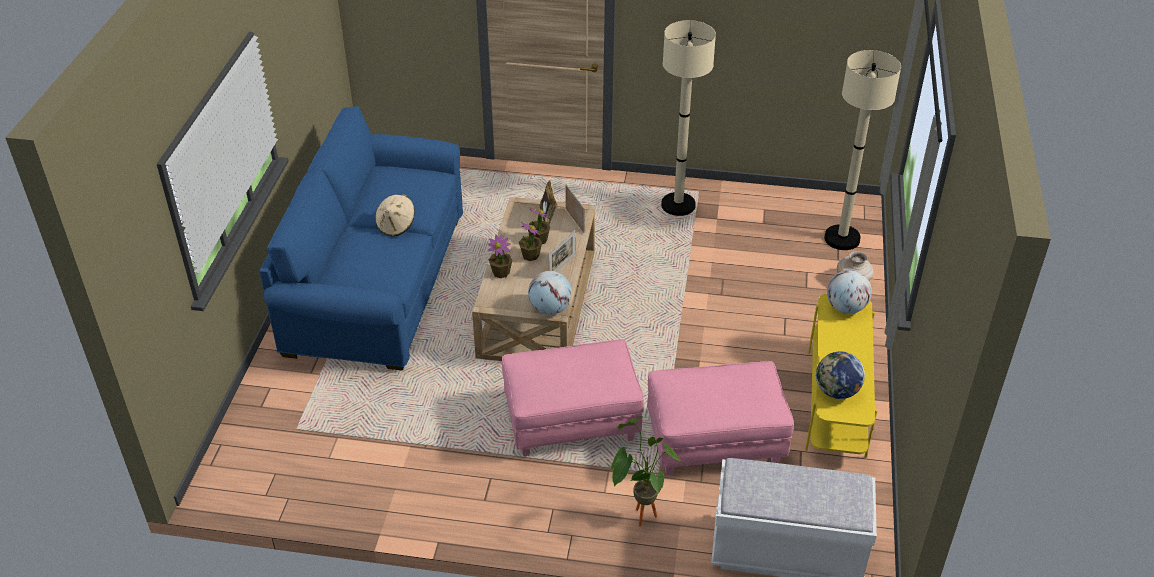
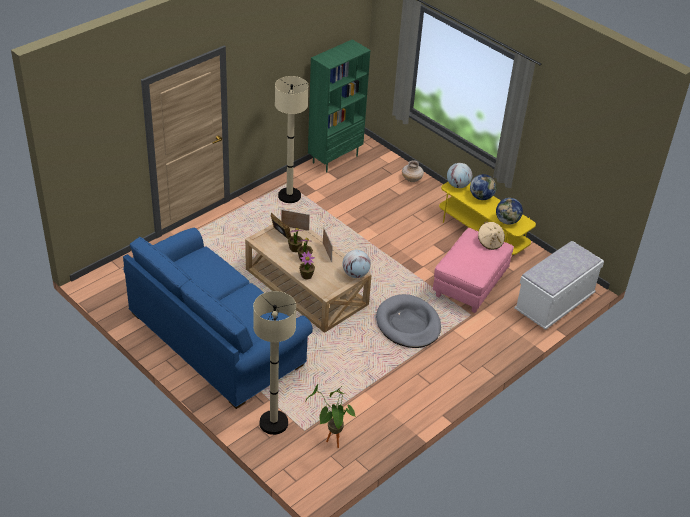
camera: 55 degrees left, 0 degrees up
(396, 226) = (231, 289): beige hat -> beige hat (490, 242)
(572, 422) = (408, 324): pink ottoman -> grey dog bed
(638, 516) = (491, 337): potted plant -> potted plant (331, 444)
(796, 202) = (335, 159): none -> green bookcase
(842, 238) = (378, 163): beige floor lamp -> beige floor lamp (273, 423)
(853, 341) = (481, 197): none -> globe

